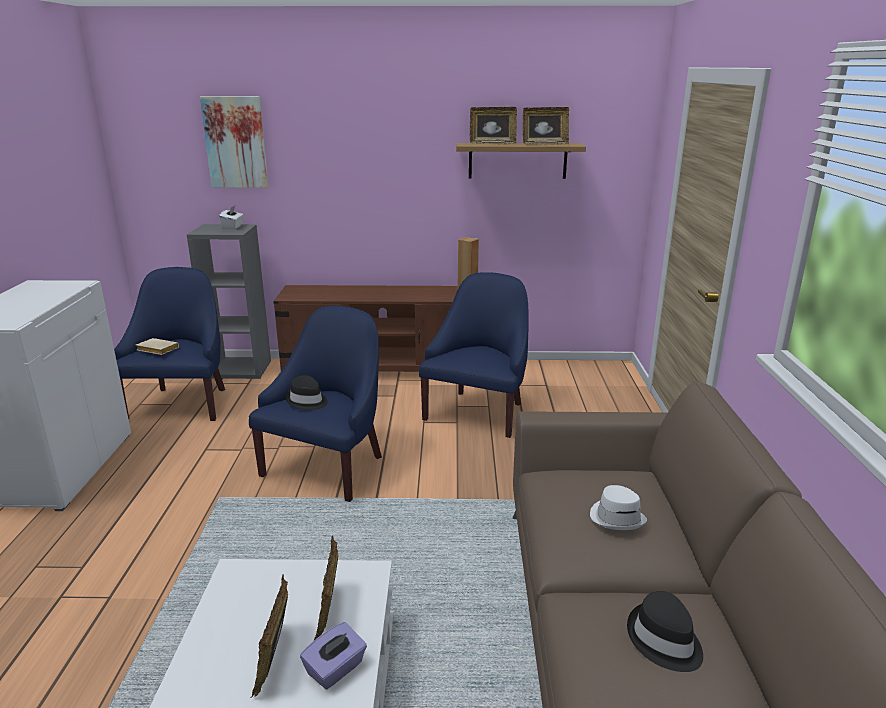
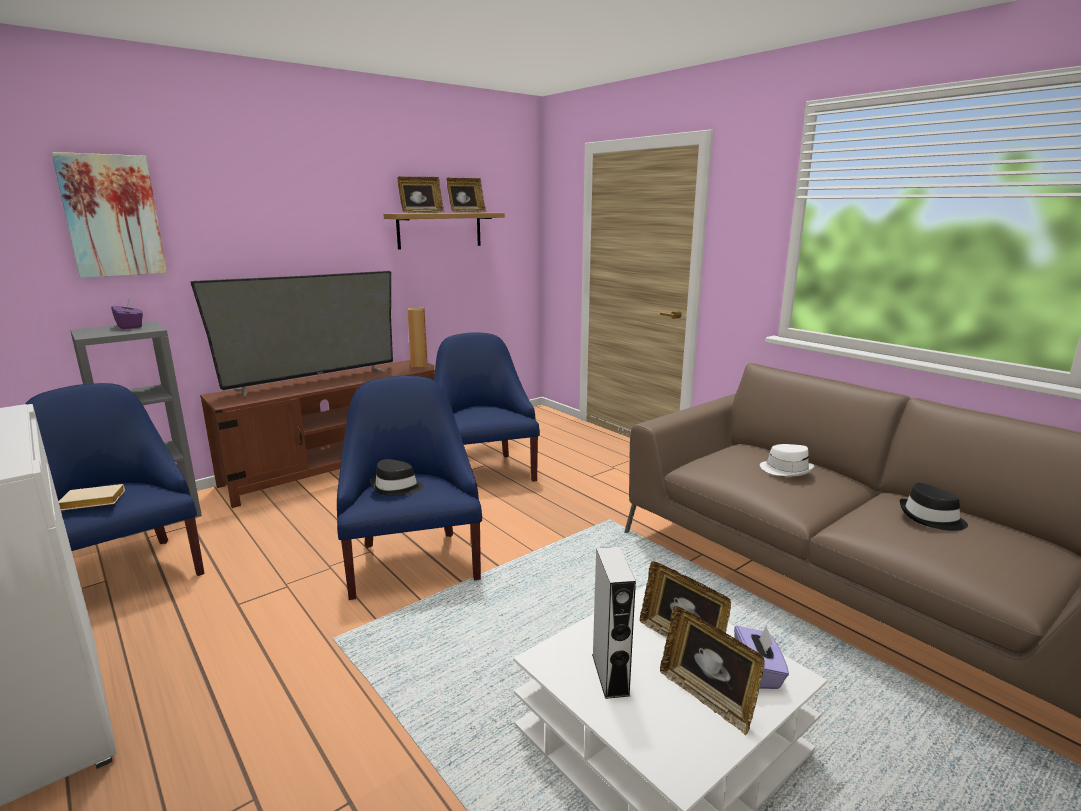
camera: 40 degrees left, 5 degrees down
(233, 227) = (130, 326): white tissue box -> purple tissue box
(248, 605) = (610, 674): none -> grey speaker
(367, 290) = (313, 381): none -> television

